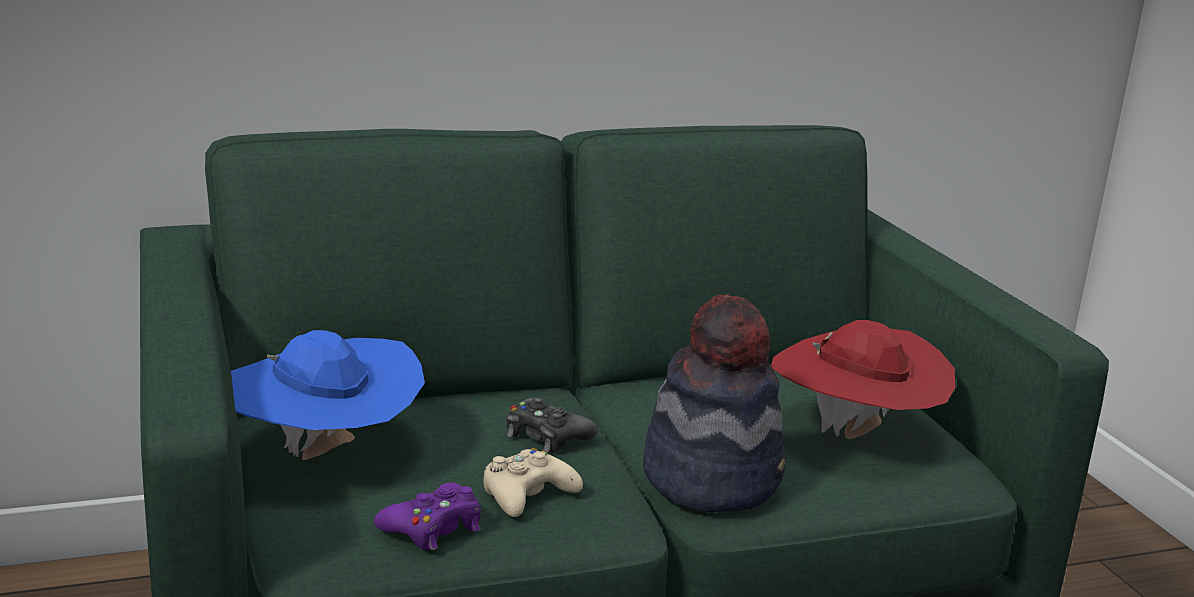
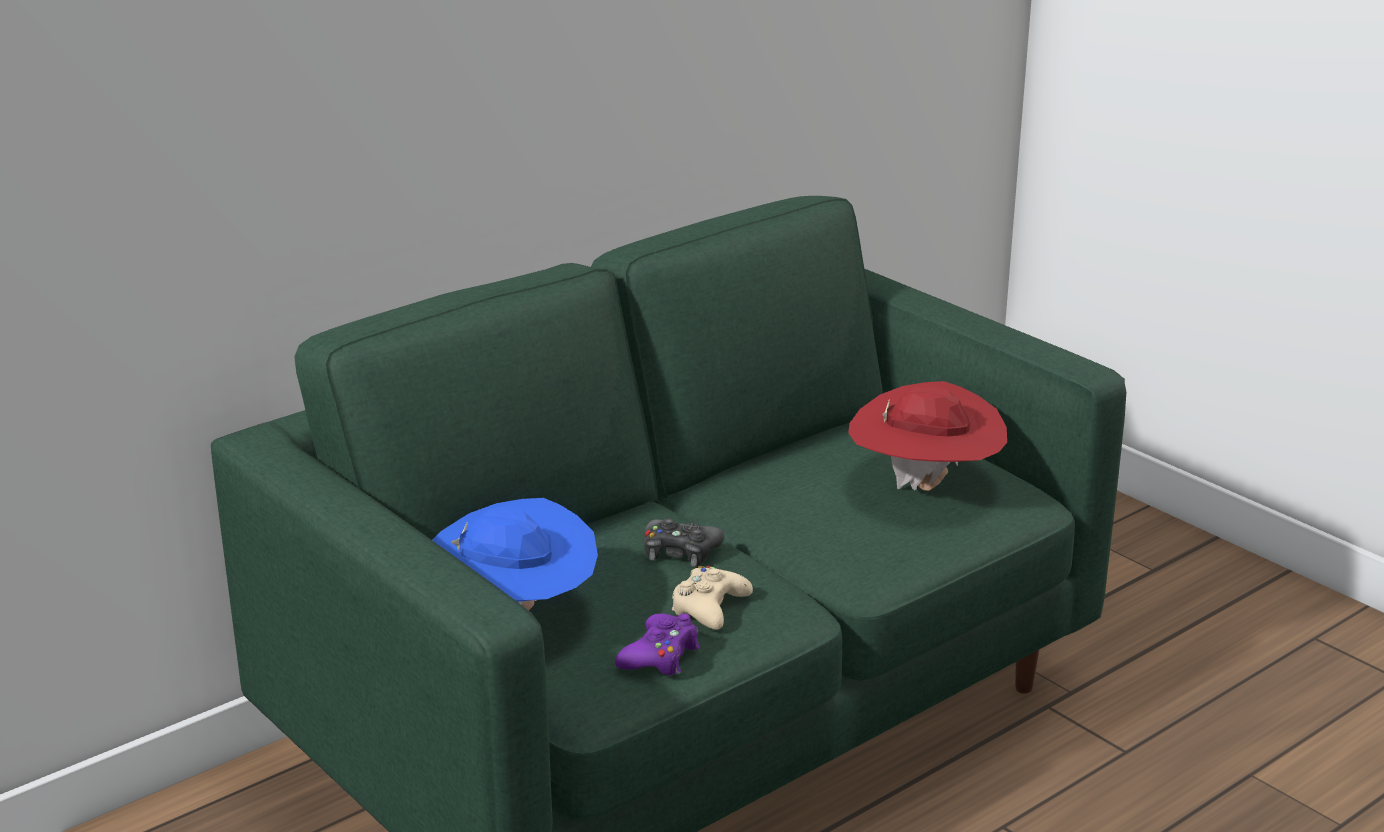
camera: 20 degrees left, 5 degrees up
(712, 478) = (841, 553): hat -> none

